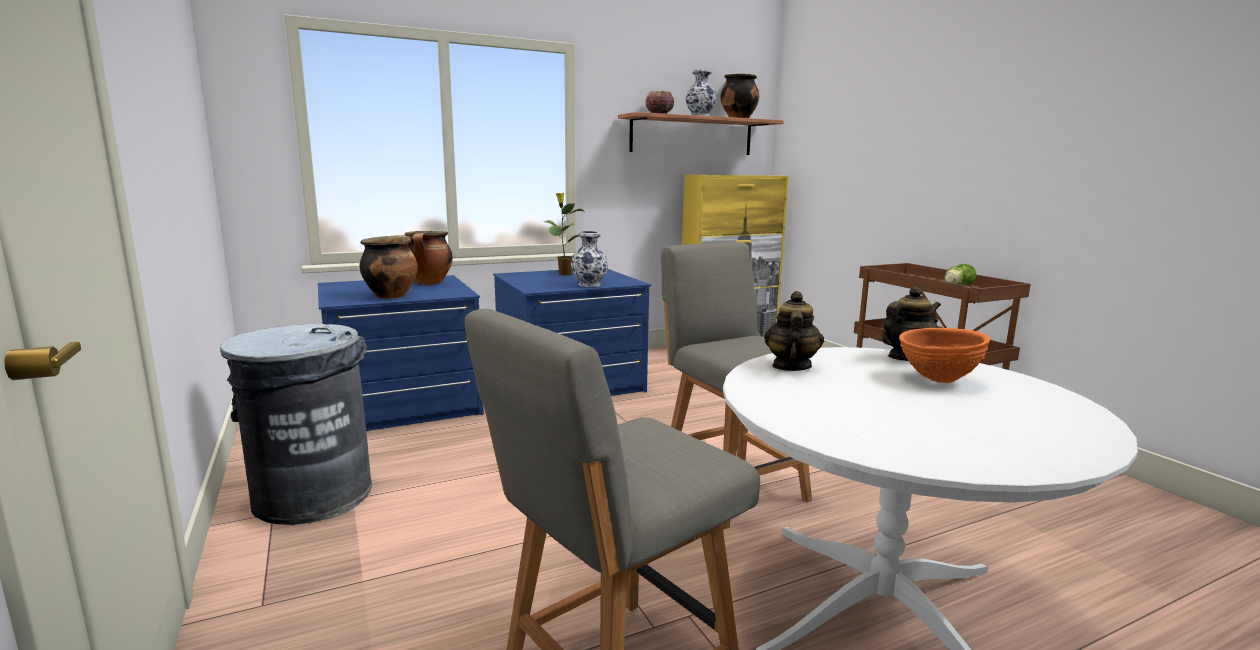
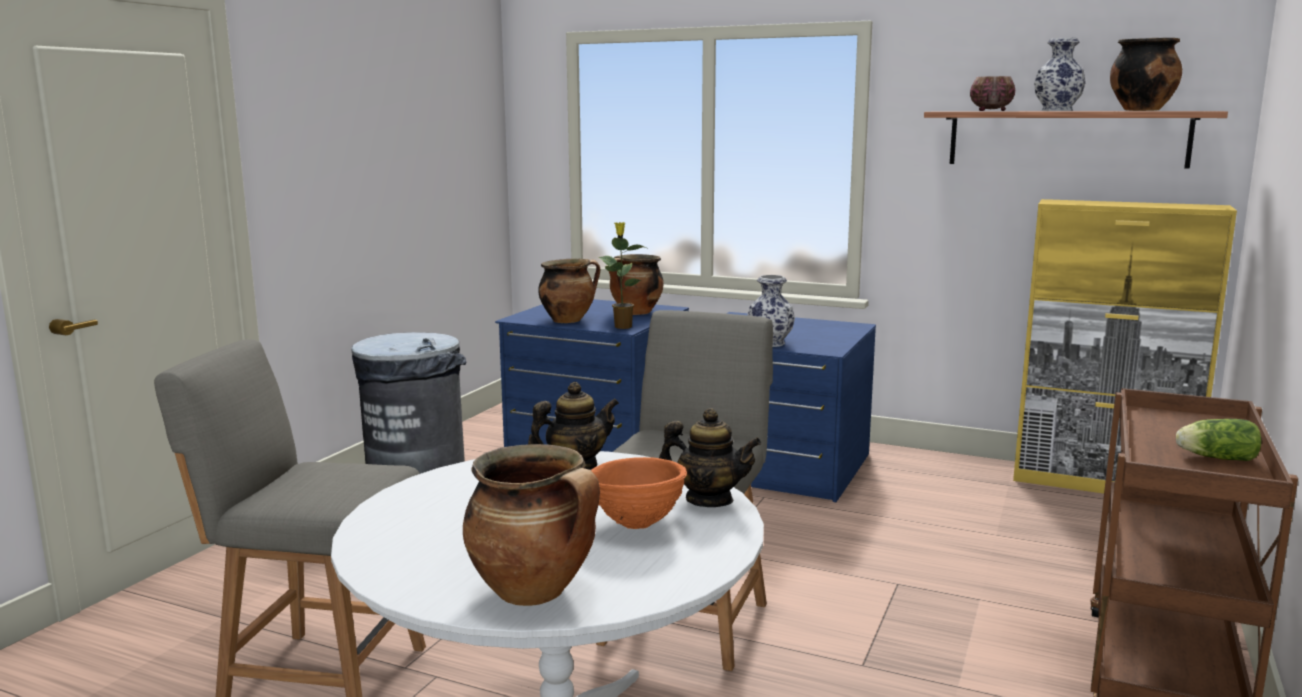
camera: 50 degrees right, 0 degrees up
(564, 274) = (794, 325): potted plant -> potted plant (622, 326)
(1060, 430) = (535, 592): none -> cooking pot

